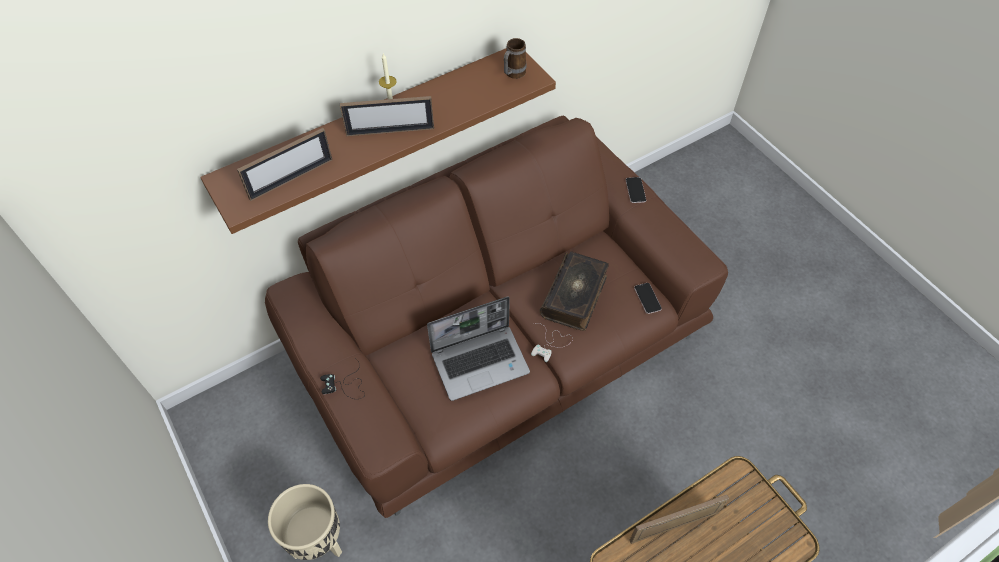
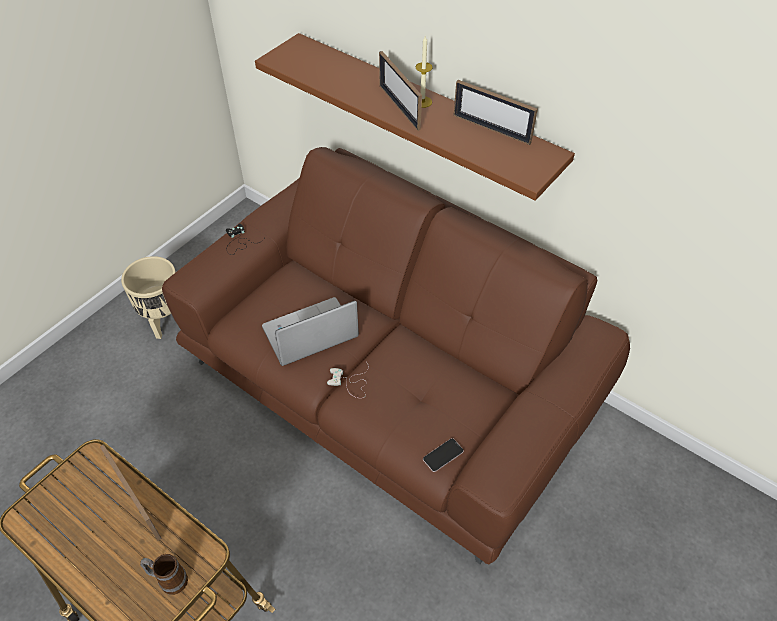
camera: 70 degrees right, 5 degrees down
(291, 179) = (317, 73): picture frame -> picture frame (491, 129)
(481, 362) = (309, 334): laptop -> laptop turned 105 degrees clockwise
(513, 74) = (524, 160): mug -> mug (169, 580)
(575, 296) = (415, 388): book -> none
(635, 190) = (567, 394): phone -> none

